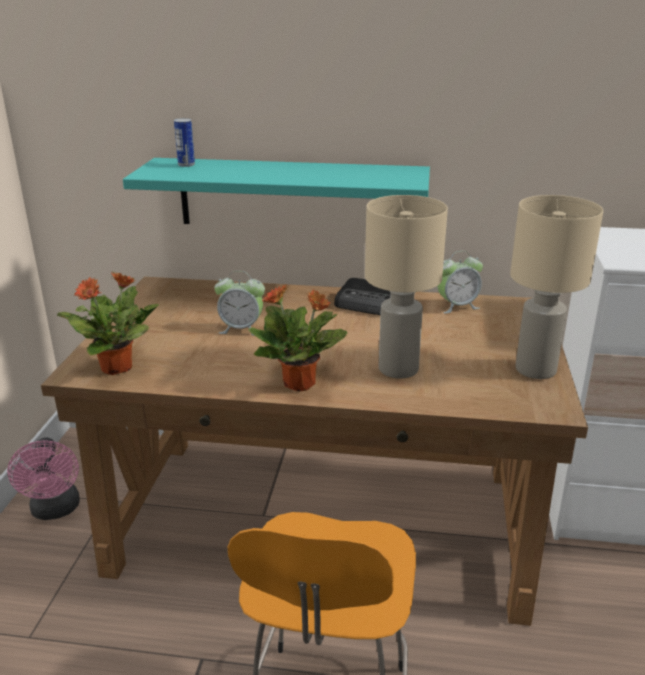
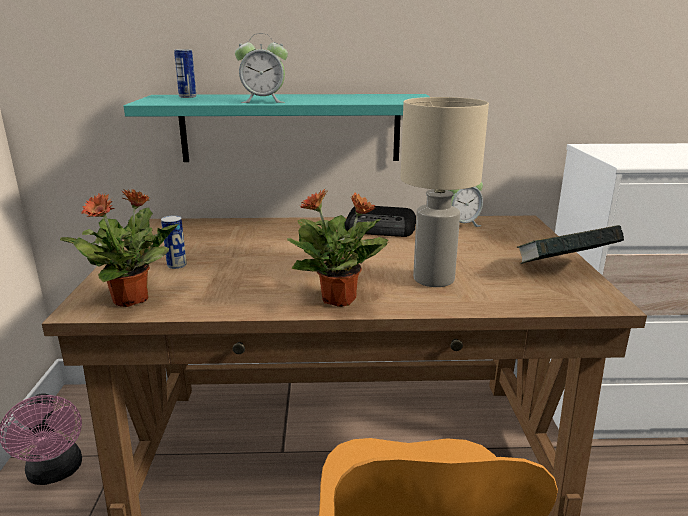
camera: 10 degrees left, 5 degrees down
(164, 334) = (177, 265): none -> can
(241, 329) = (258, 256): alarm clock -> alarm clock (263, 101)
(534, 369) = (563, 270): beige table lamp -> book

